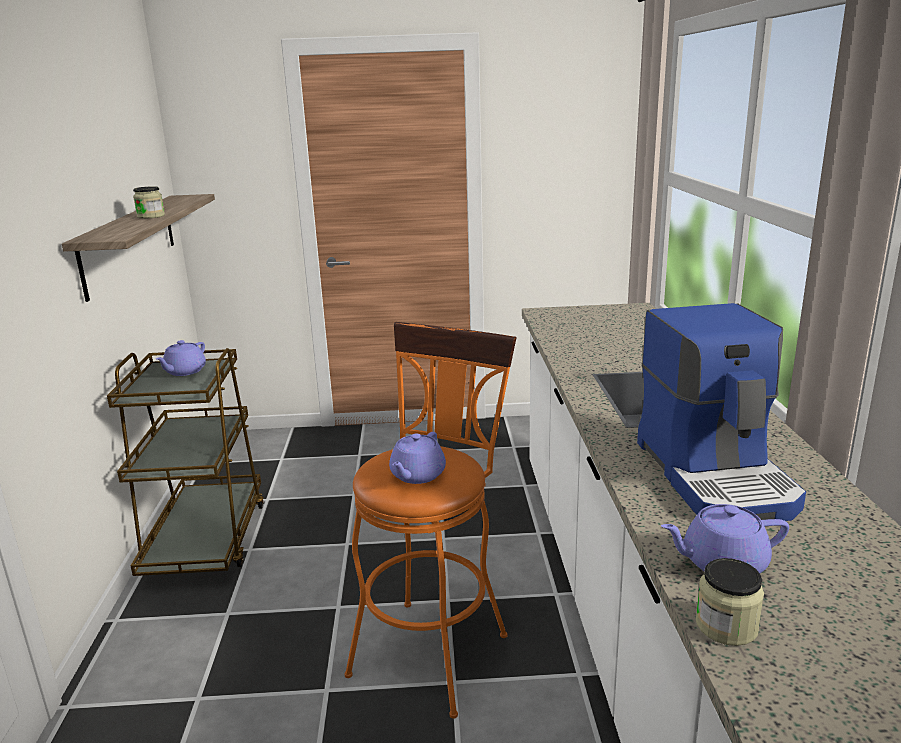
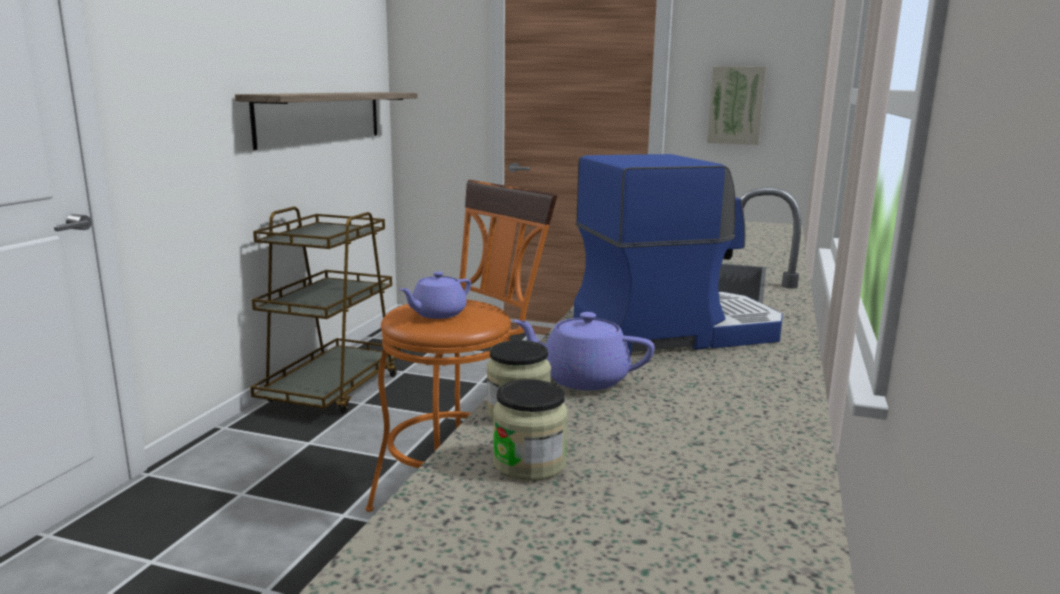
camera: 20 degrees right, 5 degrees down
(151, 216) = (334, 93): jar -> jar (529, 463)
(184, 371) = (334, 230): purple teapot -> none
(548, 184) = (736, 105): none -> picture
(717, 475) = (675, 330): coffee machine -> coffee machine turned 120 degrees counterclockwise

